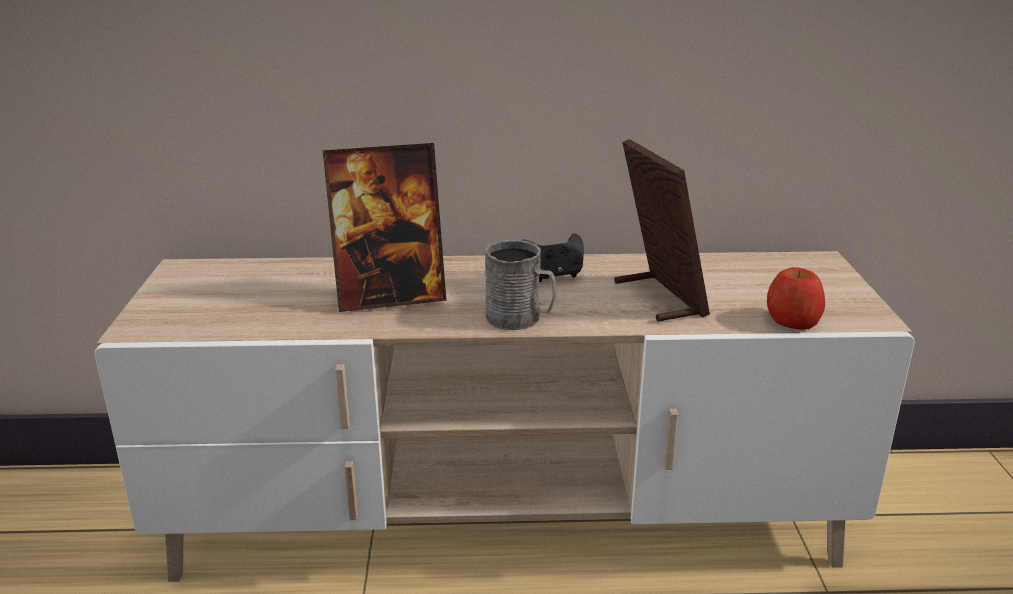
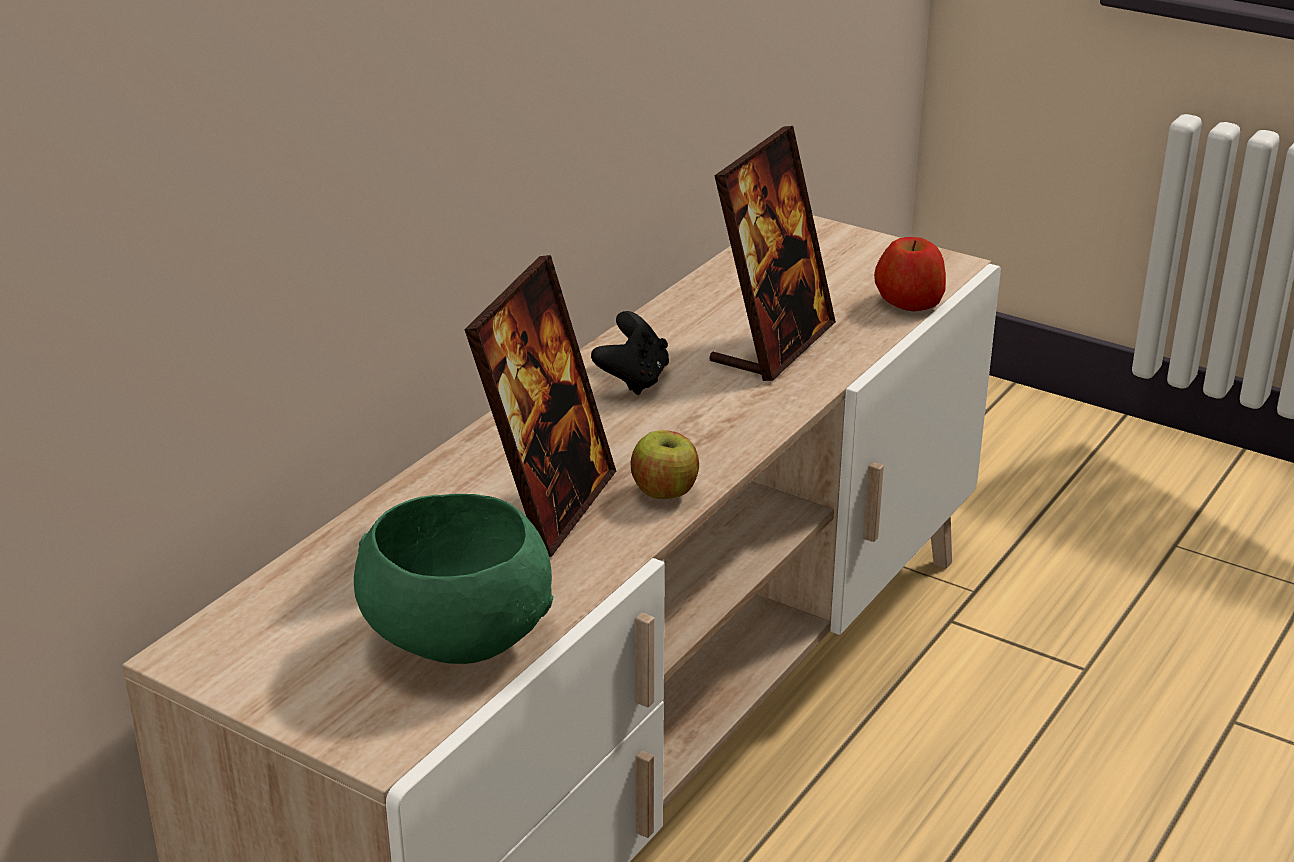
camera: 55 degrees left, 5 degrees up
(240, 315) = (455, 640): none -> green bowl
(443, 320) = (664, 492): none -> apple
(520, 319) = (723, 443): grey mug -> none
(658, 298) = (772, 344): picture frame -> picture frame turned 105 degrees clockwise

